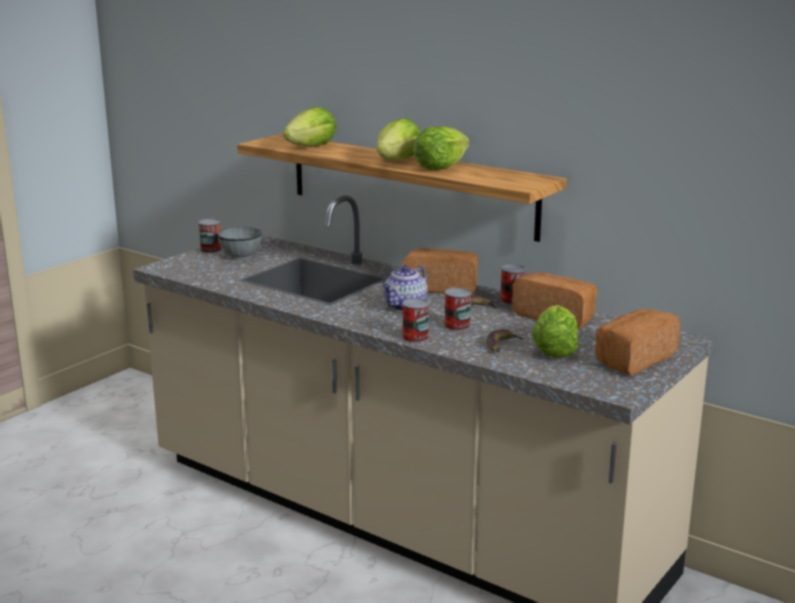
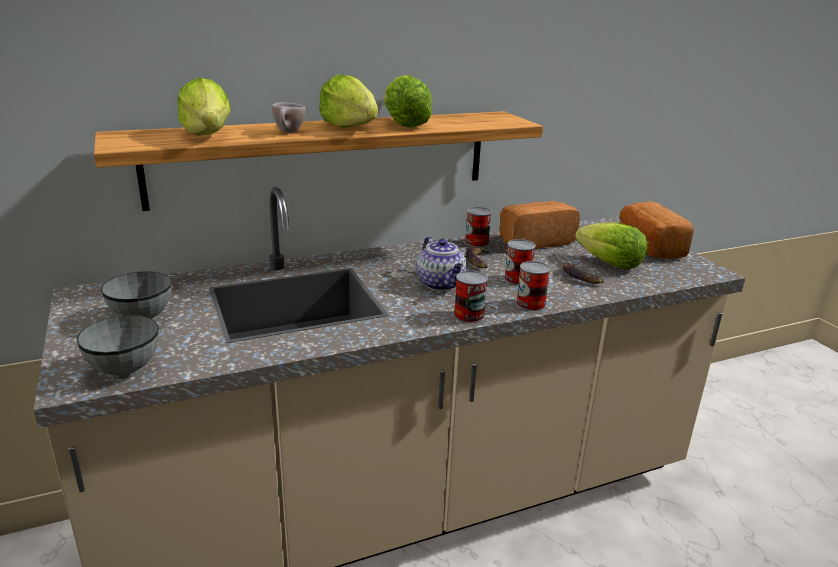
camera: 60 degrees left, 5 degrees up
(185, 271) = (125, 369): none -> grey bowl
(211, 250) = (74, 328): can -> can (469, 315)
(353, 155) = (289, 133): none -> beige cup
(442, 287) = (409, 255): bread -> none

